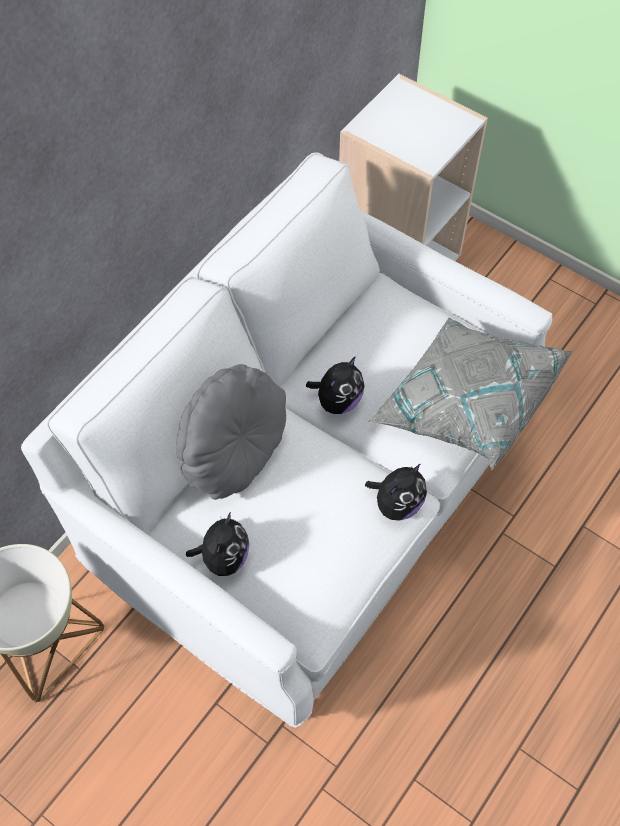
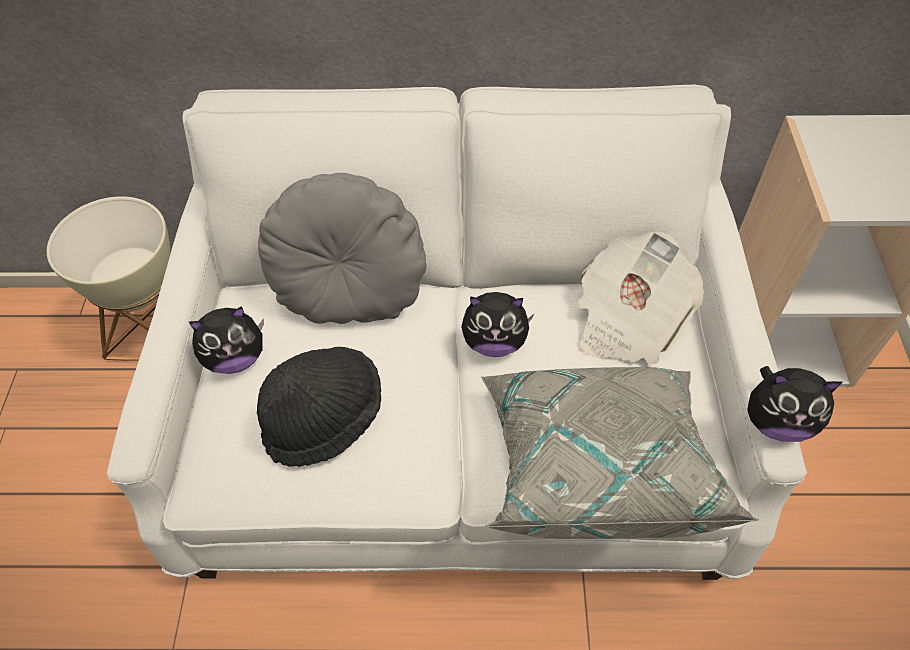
camera: 55 degrees right, 5 degrees down
(322, 527) = (324, 419): none -> black hat
(384, 321) = (628, 320): none -> newspaper
(397, 504) = (412, 475): plush toy -> plush toy (776, 422)

